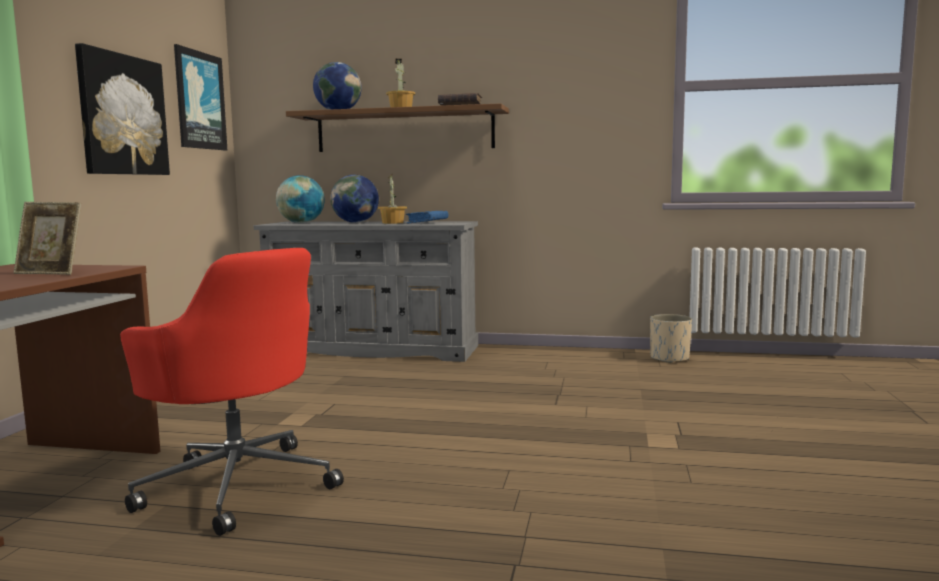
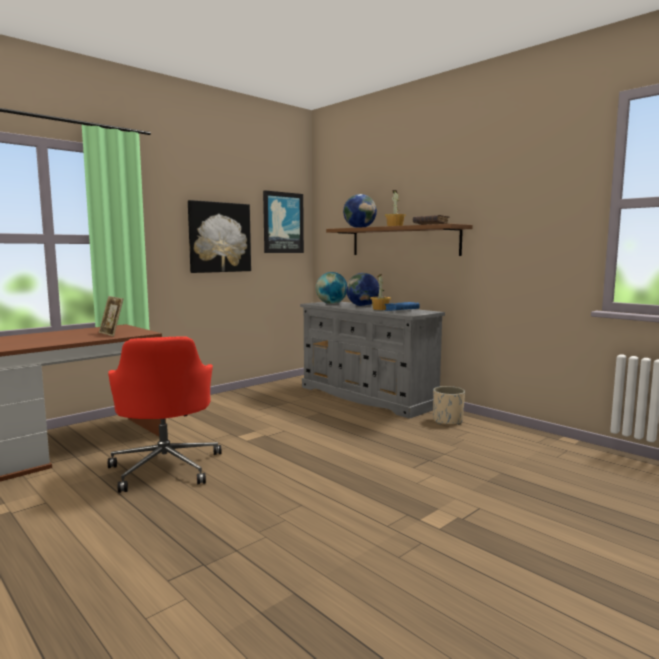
camera: 35 degrees right, 0 degrees up
(669, 358) = (578, 452): beige planter -> beige planter (447, 421)

